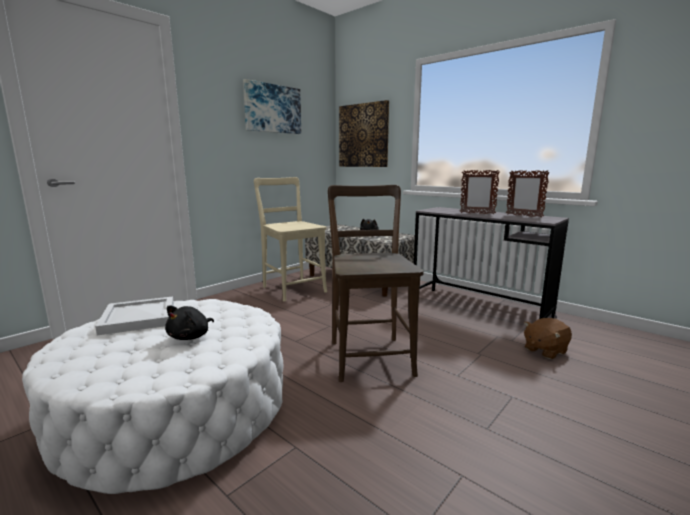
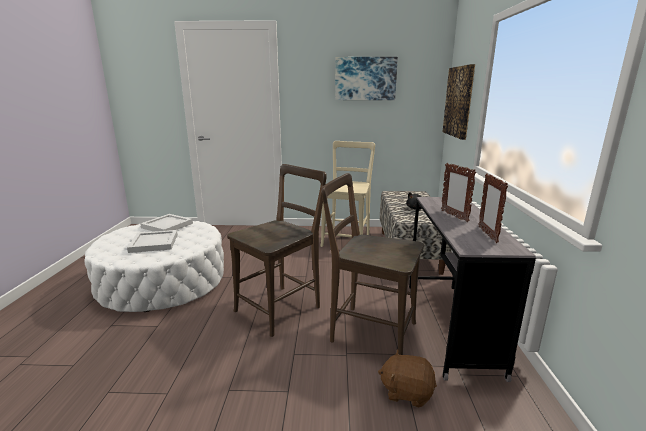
camera: 50 degrees right, 5 degrees up
(191, 336) = (154, 243): black plush toy -> white tray
(455, 334) = (368, 330): none -> brown chair

